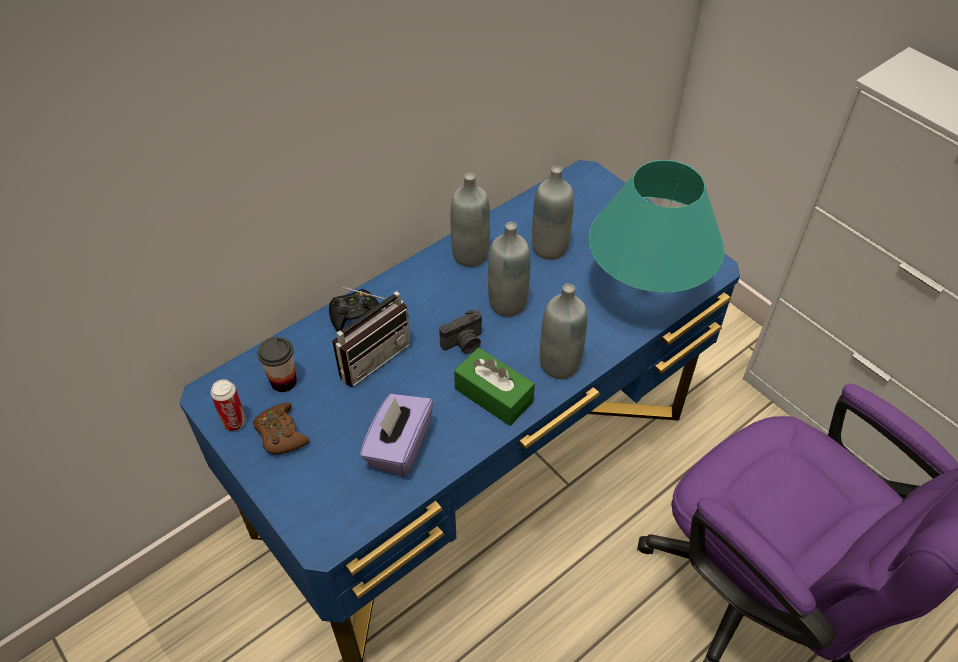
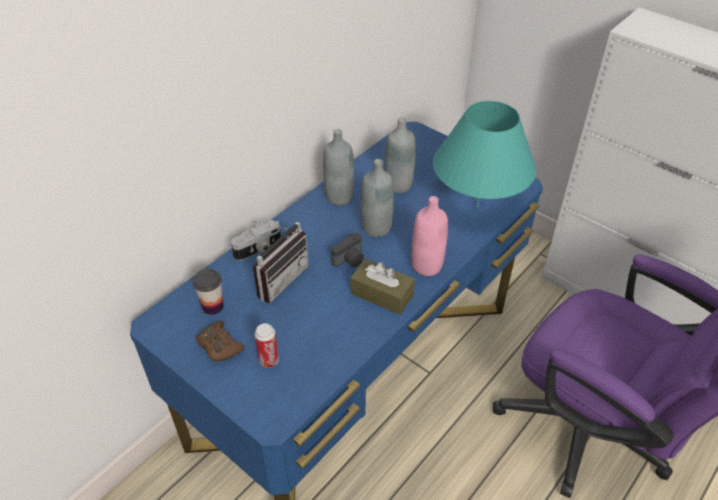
camera: 10 degrees left, 5 degrees down
(234, 422) = (179, 342): can -> can (269, 360)
(355, 314) = (259, 250): black game controller -> camera
(399, 447) = (317, 342): purple tissue box -> none
(493, 395) = (382, 294): green tissue box -> brown tissue box
(559, 364) = (427, 265): grey bottle -> pink bottle

